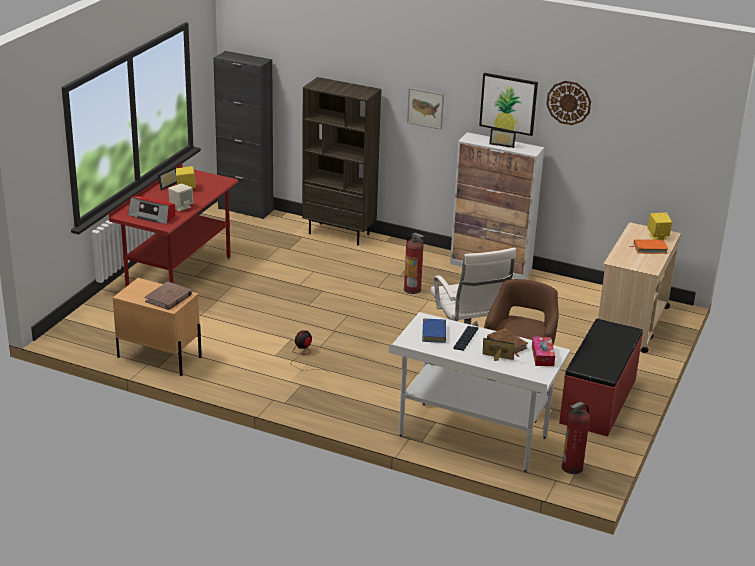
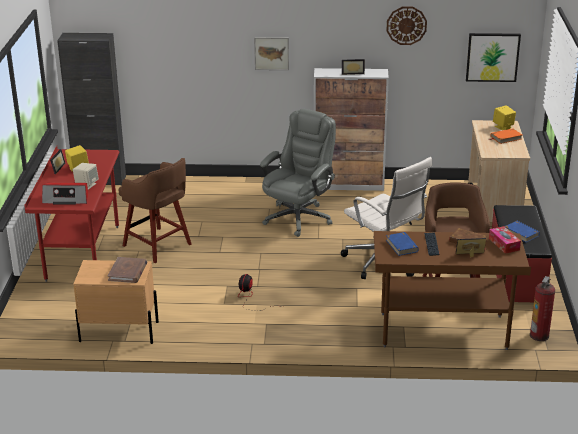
camera: 20 degrees left, 0 degrees up
(254, 285) = (158, 246): none -> brown stool
(339, 234) = (200, 184): brown bookcase -> none
(412, 289) = (298, 218): fire extinguisher -> grey office chair
(472, 437) = (443, 331): white desk -> brown desk
(508, 103) = (350, 35): picture -> picture (492, 57)
(600, 353) = (521, 233): none -> blue book

